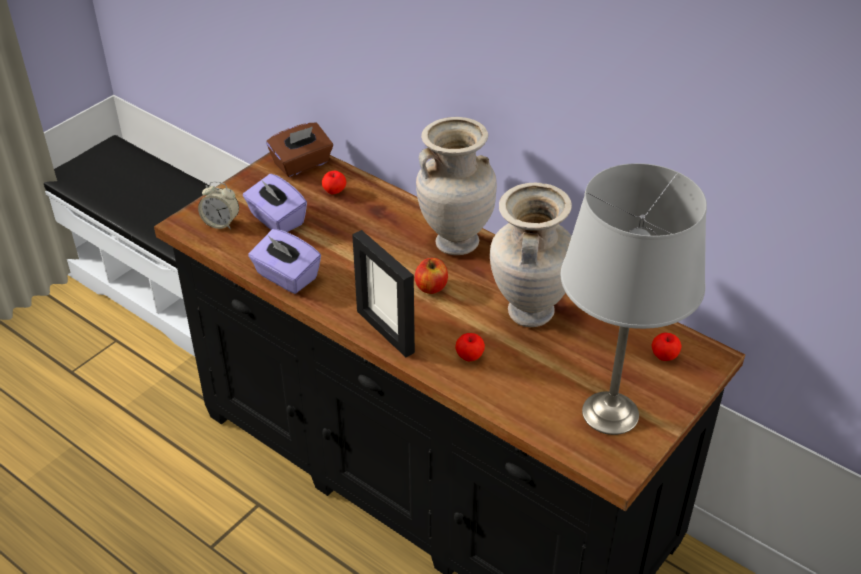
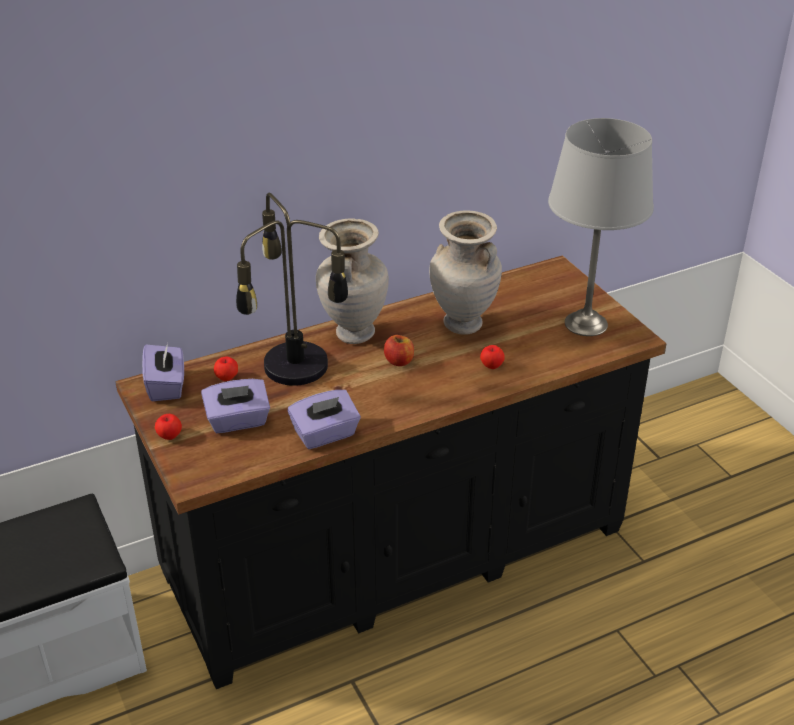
camera: 65 degrees left, 5 degrees down
(221, 223) = (212, 457): alarm clock -> none
(302, 164) = (166, 386): brown tissue box -> purple tissue box
(377, 224) = (294, 366): none -> table lamp
(386, 331) = (435, 397): picture frame -> none
(664, 356) = (545, 285): apple -> apple (169, 436)

